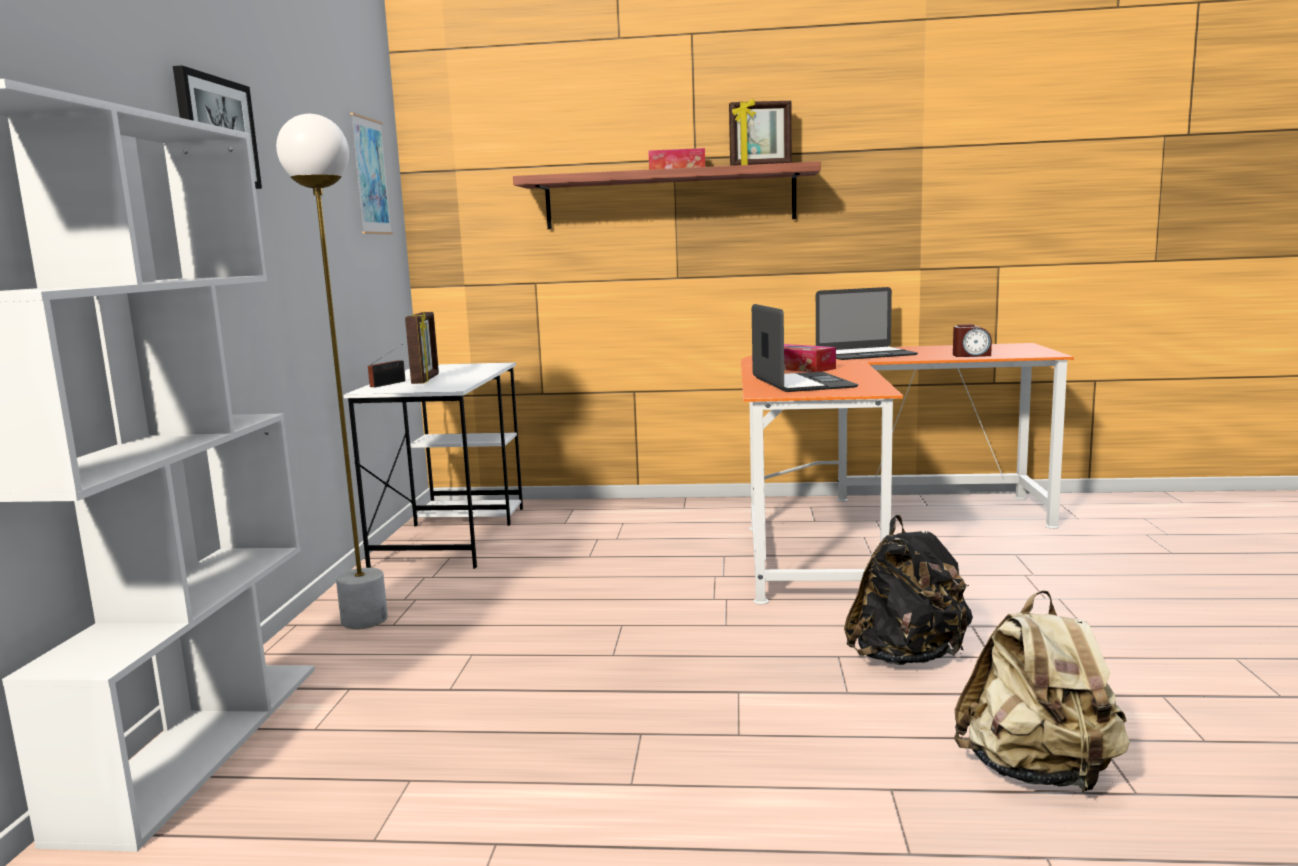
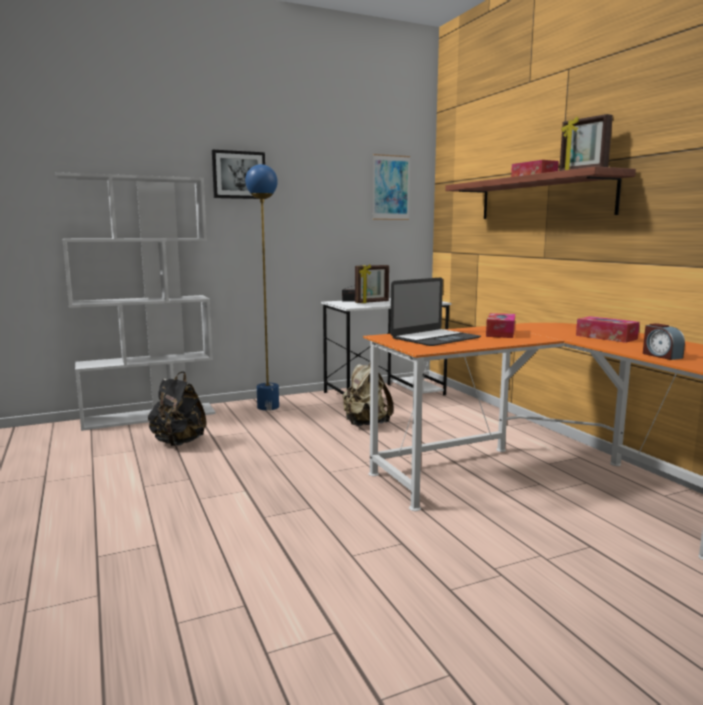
camera: 60 degrees right, 0 degrees up
(364, 620) = (268, 407): white floor lamp -> blue floor lamp
(865, 354) = (606, 337): laptop -> tissue box
(907, 657) = (326, 527): black backpack -> black backpack (179, 442)
(1037, 773) = (190, 585): beige backpack -> beige backpack (365, 424)

